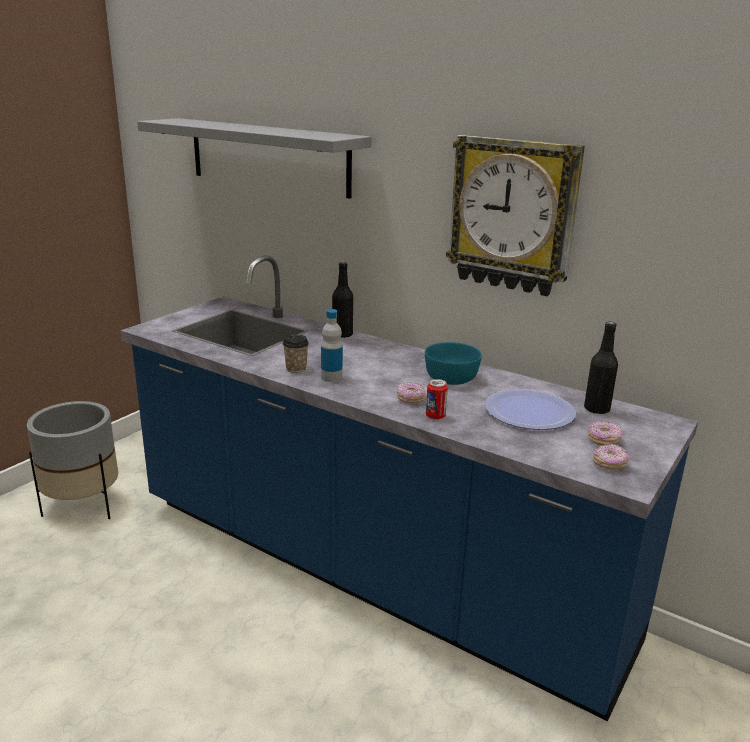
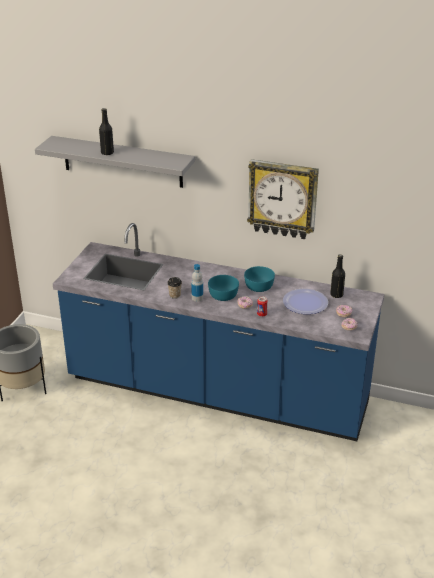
camera: 15 degrees left, 10 degrees up
(342, 335) = (184, 264): black bottle -> black bottle (107, 153)
(380, 380) = (223, 295): none -> turquoise bowl

